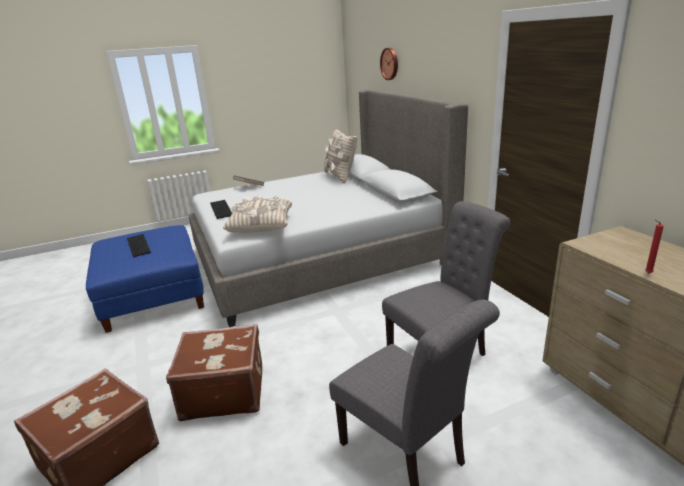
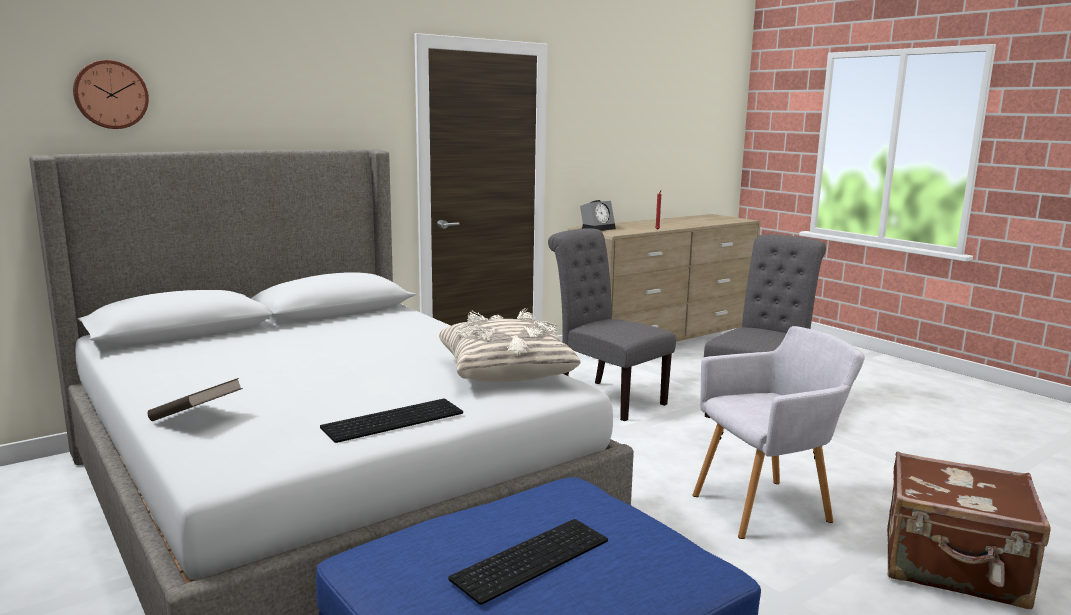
camera: 105 degrees left, 10 degrees down
(223, 391) = (767, 507): brown suitcase -> grey armchair
(340, 176) = (183, 345): beige pillow -> none
(621, 238) = (598, 228): none -> alarm clock

